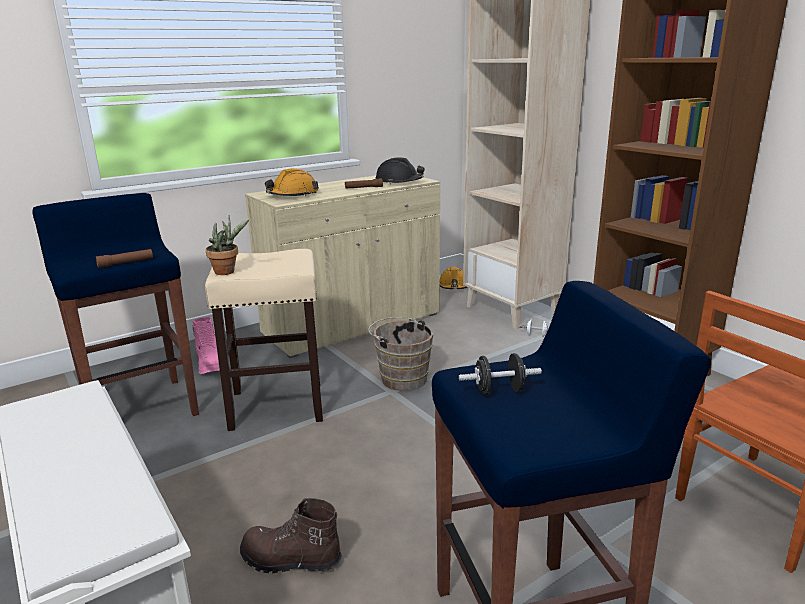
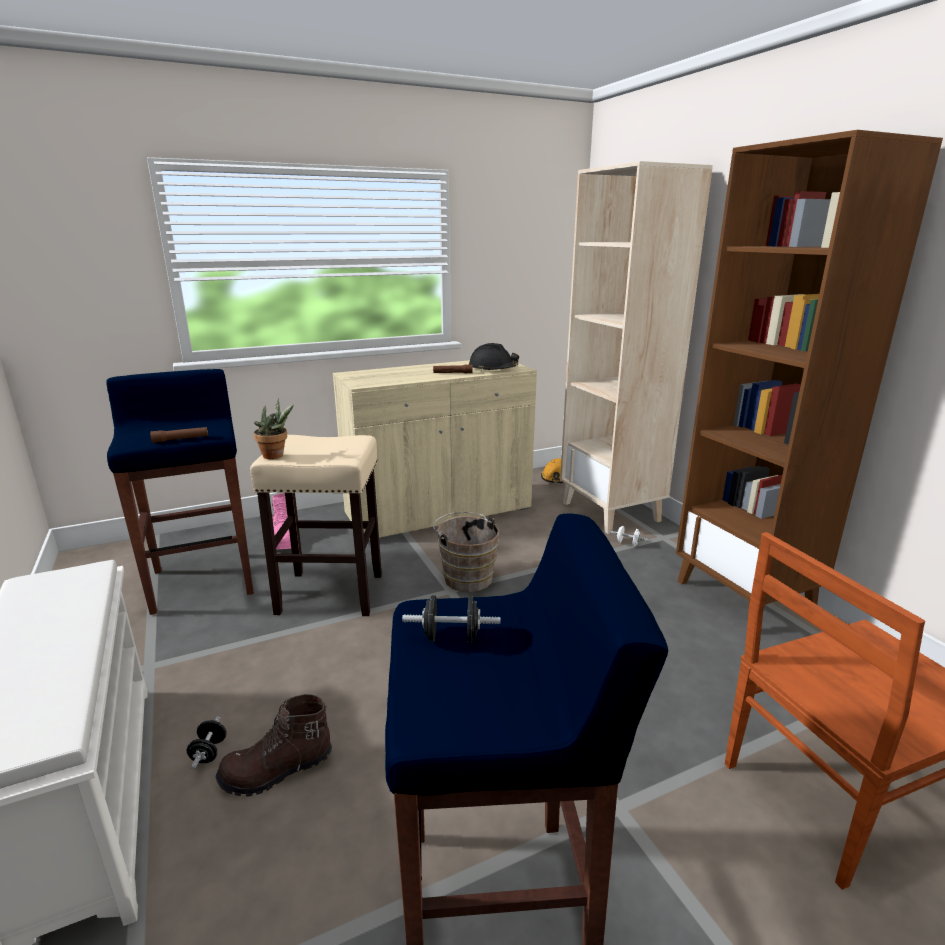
camera: 10 degrees right, 0 degrees up
(217, 555) = (209, 752): none -> black dumbbell
(290, 560) = (277, 771): brown boot -> brown boot turned 45 degrees counterclockwise
(293, 195) = (377, 377): orange hard hat -> none

